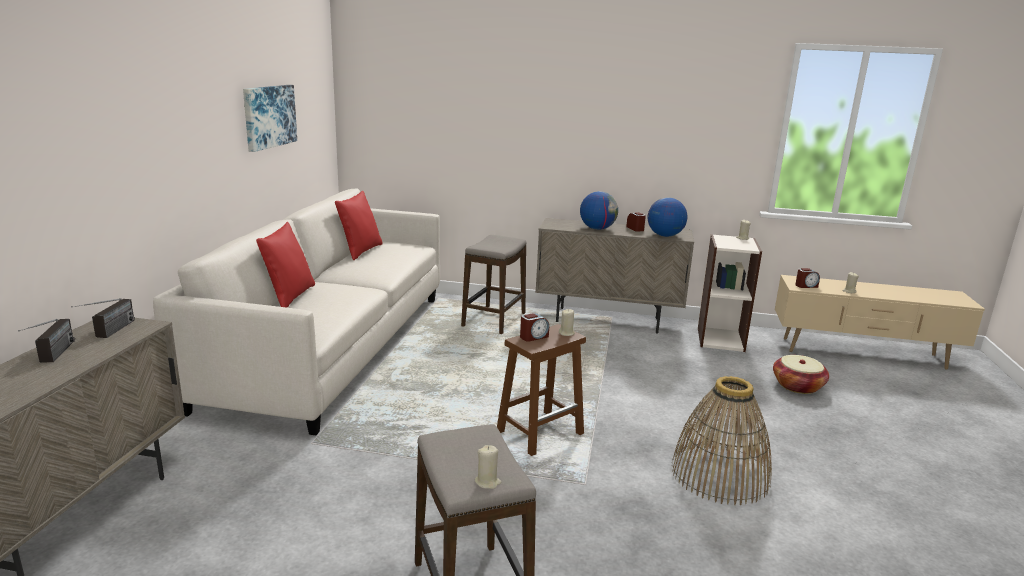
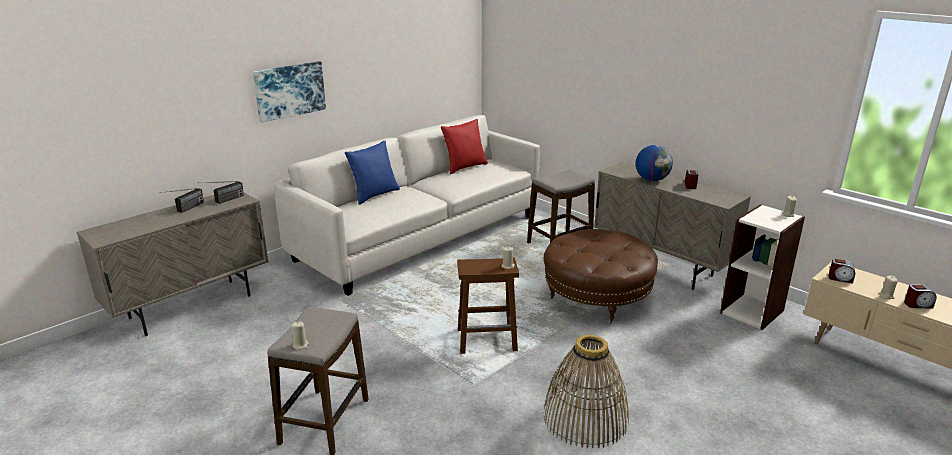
camera: 35 degrees right, 5 degrees up
(269, 116) = (399, 58): picture -> picture (289, 90)
(289, 296) = (374, 195): red pillow -> blue pillow
(533, 337) = (479, 263): alarm clock -> alarm clock (918, 305)
(589, 360) = (597, 297): none -> brown ottoman
(664, 236) = (708, 197): globe -> none
(797, 386) = (772, 376): basket -> none

